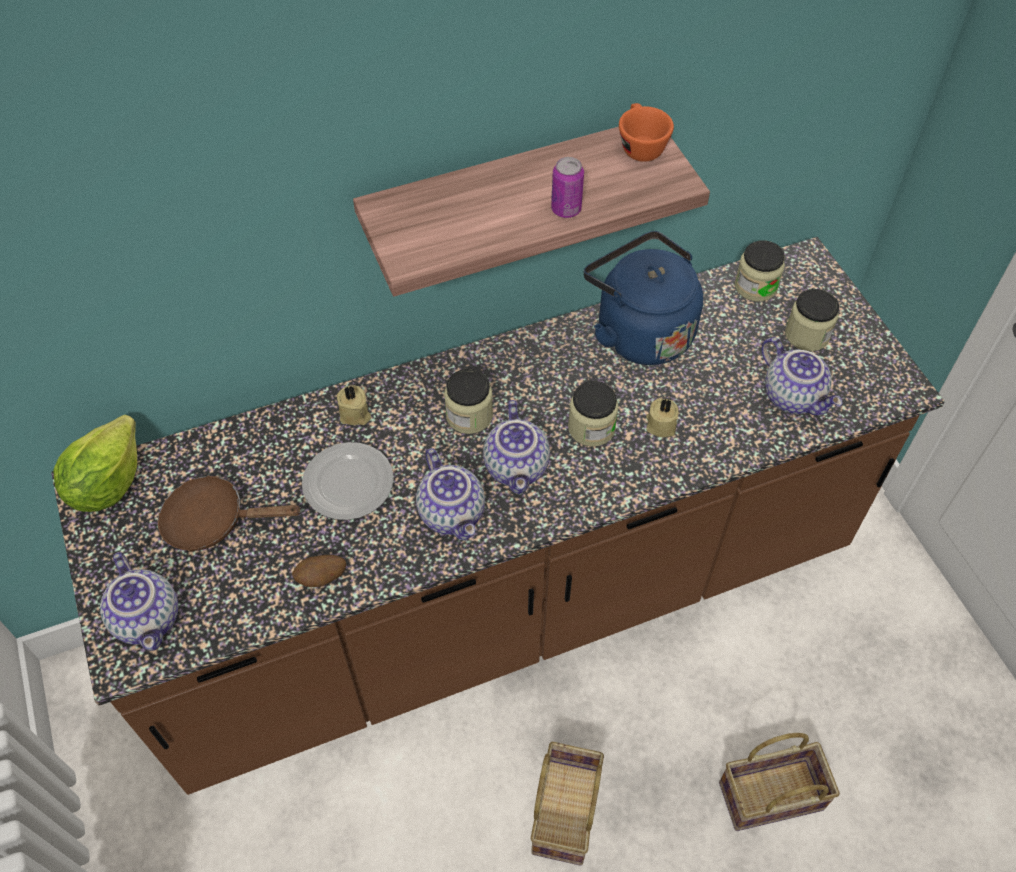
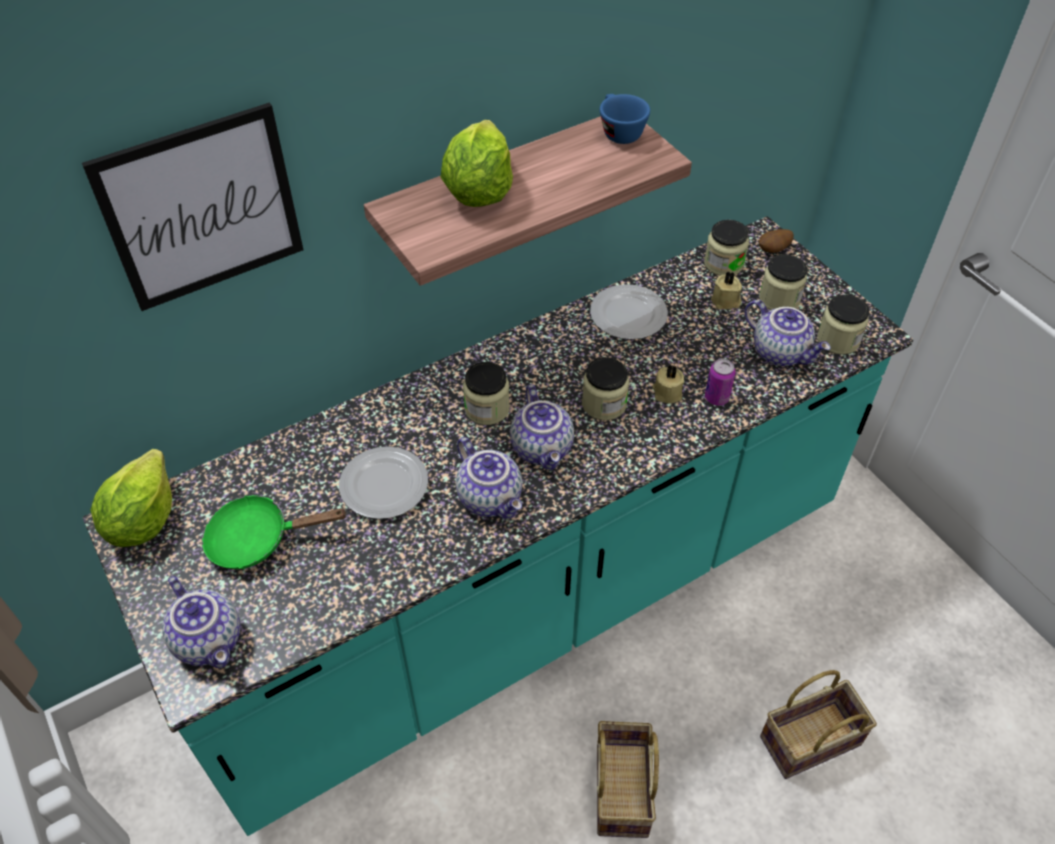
camera: 10 degrees left, 5 degrees down
(178, 193) = (202, 208): none -> picture
(214, 521) = (258, 539): brown frying pan -> green frying pan
(322, 578) = (376, 575): potato -> potato (773, 250)
(355, 415) = (377, 423): beige candle -> beige candle (726, 301)
(474, 198) = (478, 191): none -> lettuce
(508, 601) = (527, 601): brown counter -> turquoise counter
(566, 209) = (566, 191): can -> can (716, 398)
(639, 146) = (618, 131): orange cup -> blue cup
(639, 331) = (628, 314): blue kettle -> plate
(860, 390) = (838, 340): none -> jar

